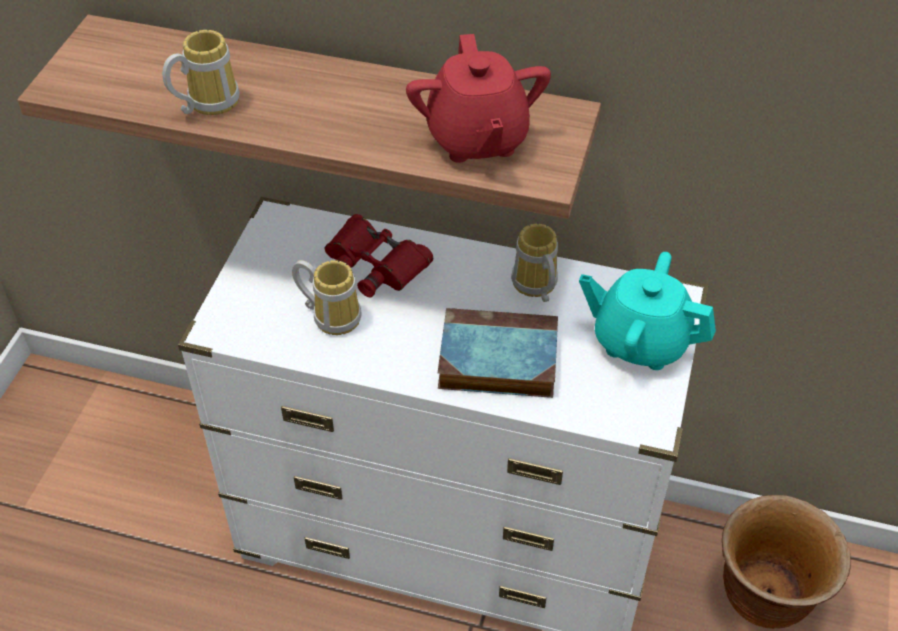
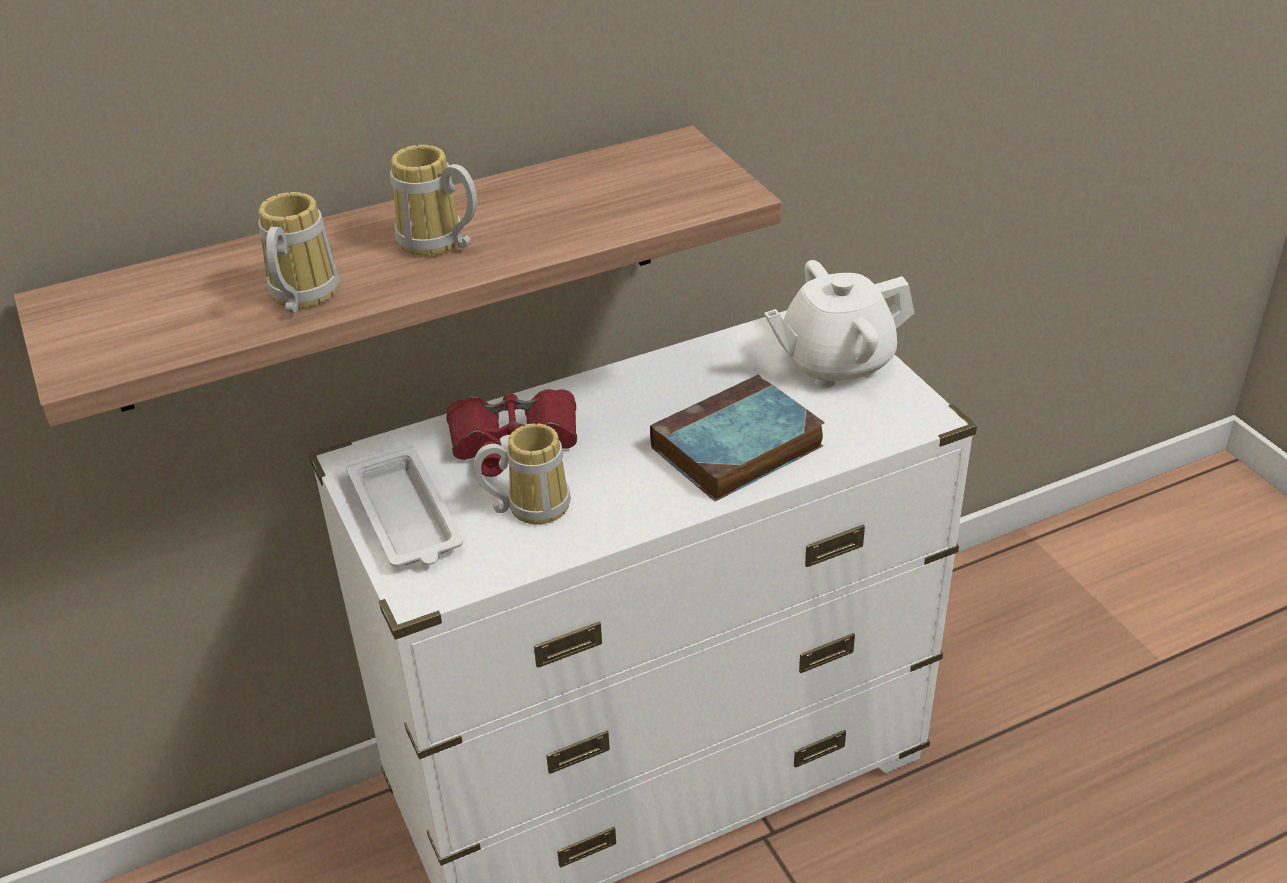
camera: 40 degrees left, 10 degrees down
(262, 275) = (406, 517): none -> white tray
(477, 139) = (627, 196): red teapot -> none
(534, 287) = (692, 376): mug -> mug (436, 245)
(640, 341) = (835, 363): turquoise teapot -> white teapot
(765, 596) = (973, 627): brown planter -> none

